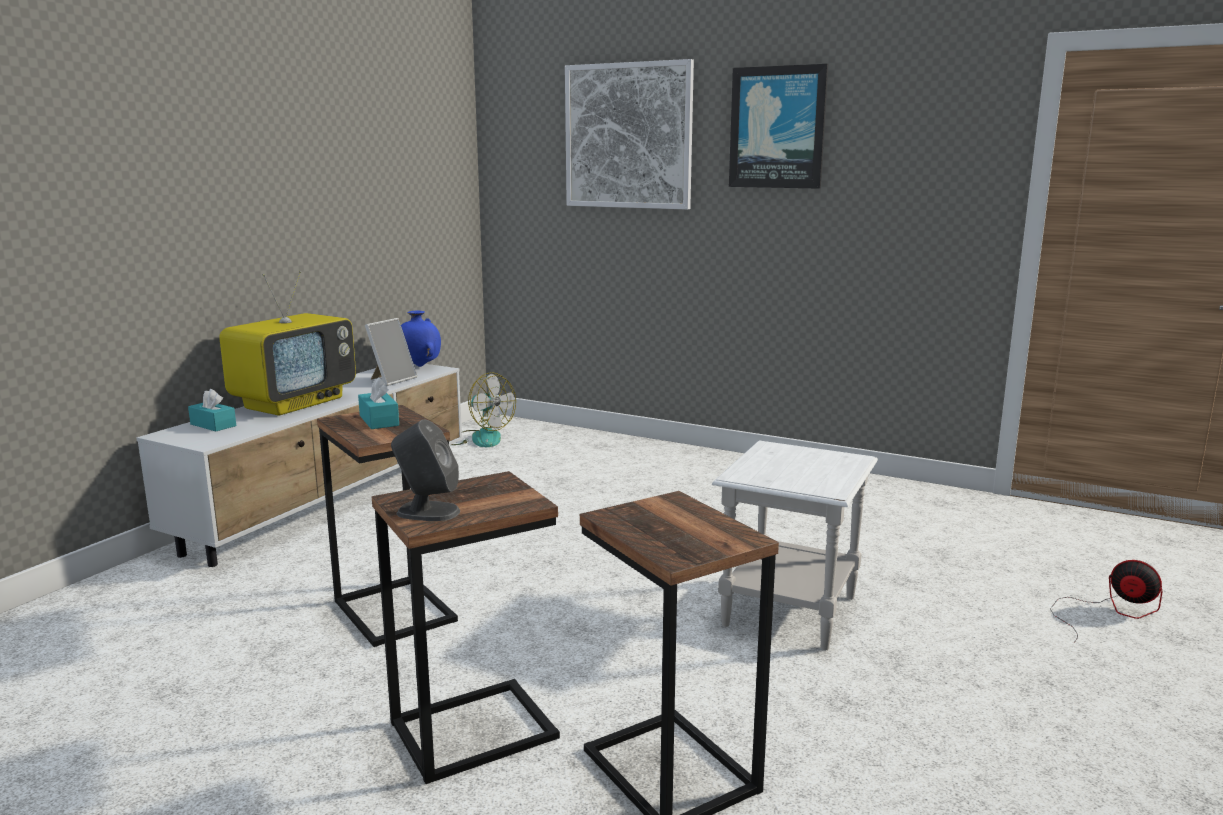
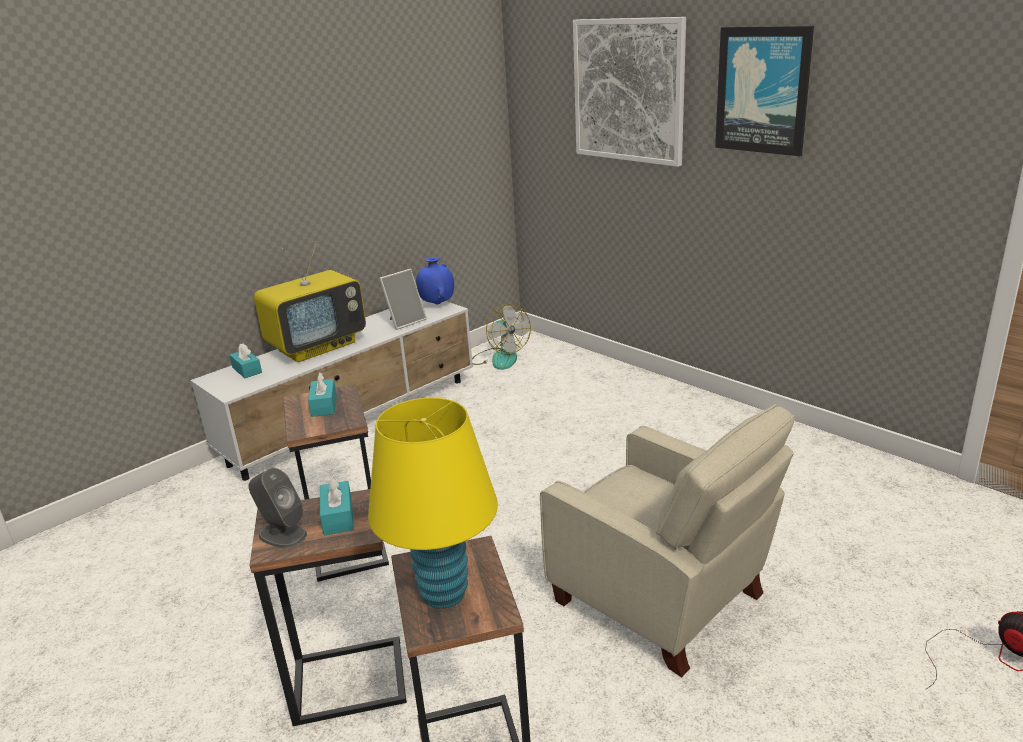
camera: 20 degrees right, 10 degrees up
(485, 494) = (338, 517): none -> turquoise tissue box
(671, 532) = (444, 594): none -> yellow table lamp
(789, 612) = (663, 601): white side table -> beige armchair

